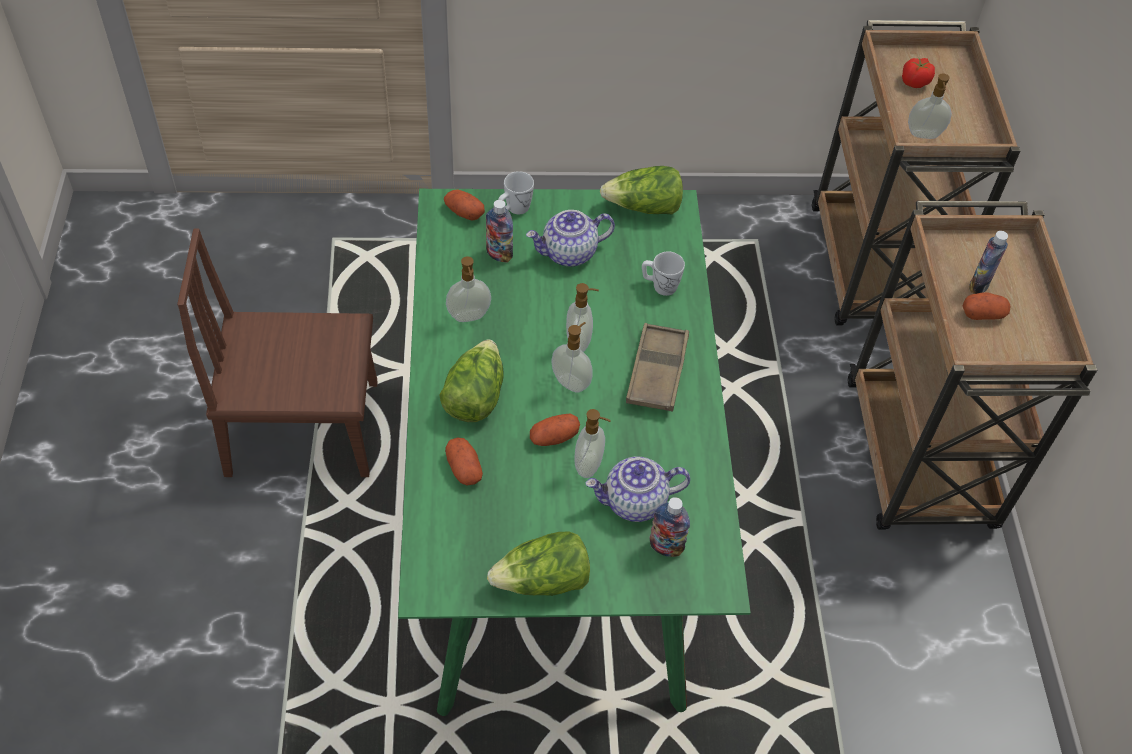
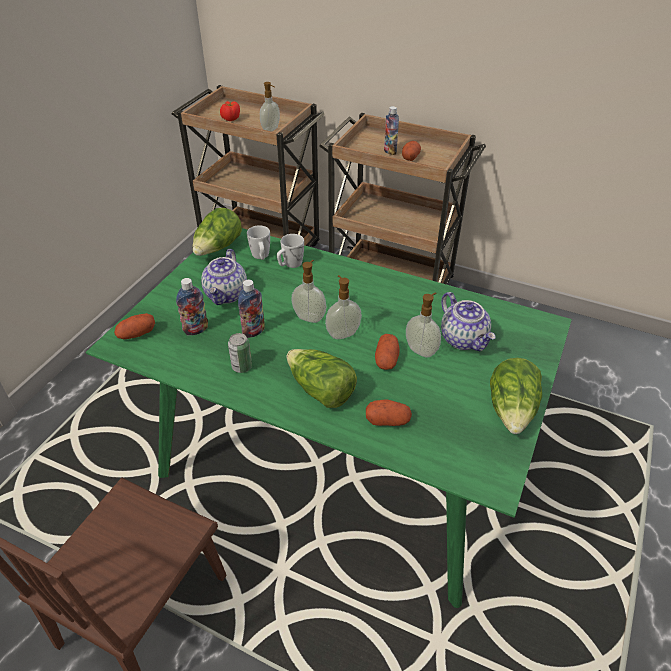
camera: 60 degrees left, 10 degrees down
(469, 317) = (242, 367): soap dispenser -> can
(514, 209) = (160, 307): white mug -> white mug (261, 256)
(634, 502) = (464, 339): teapot -> teapot turned 45 degrees counterclockwise
(657, 372) = (361, 291): brown tray -> none
(666, 547) = (507, 337): bottle -> bottle (253, 331)

